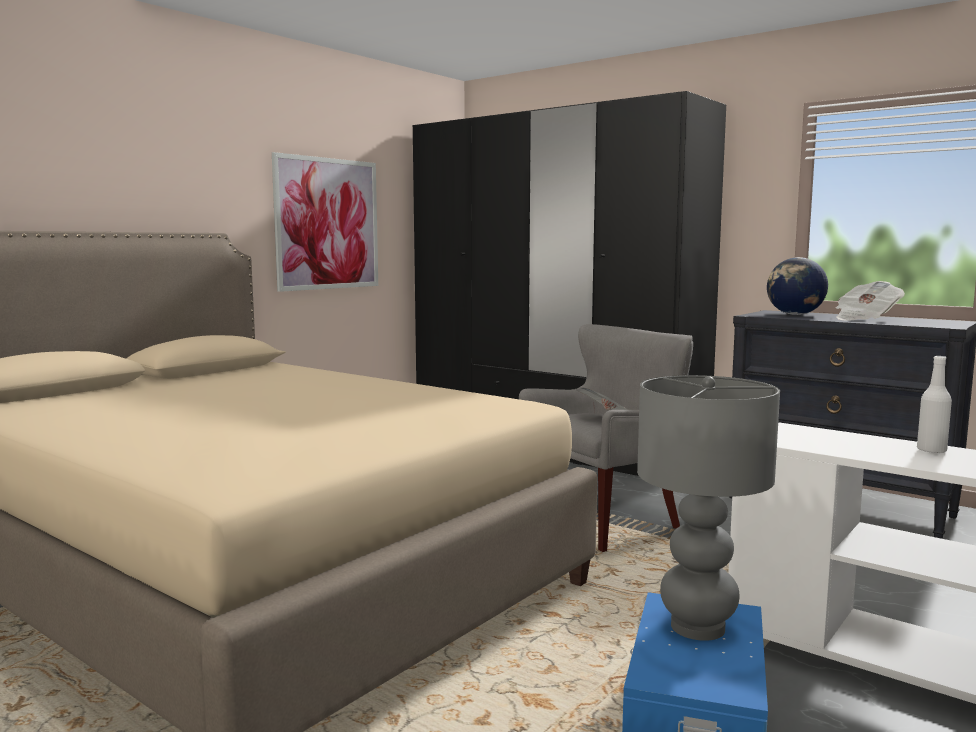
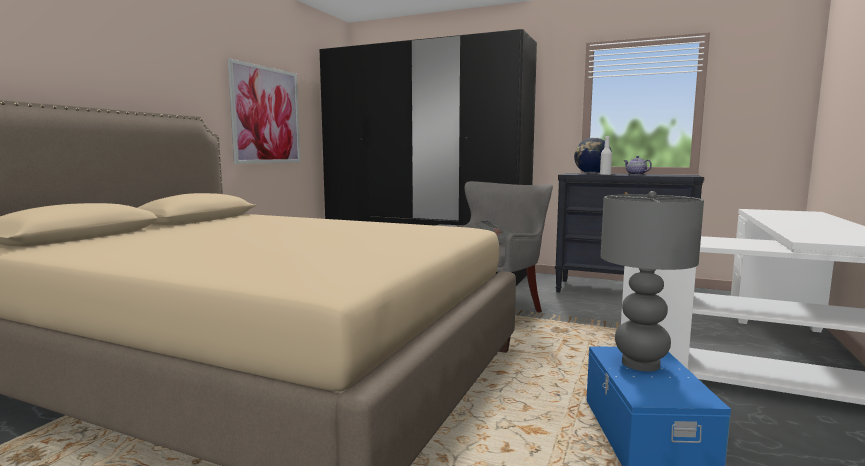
camera: 15 degrees left, 0 degrees up
(864, 319) = (636, 174): newspaper -> teapot
(931, 450) = (741, 241): white bottle -> white bottle (605, 175)

